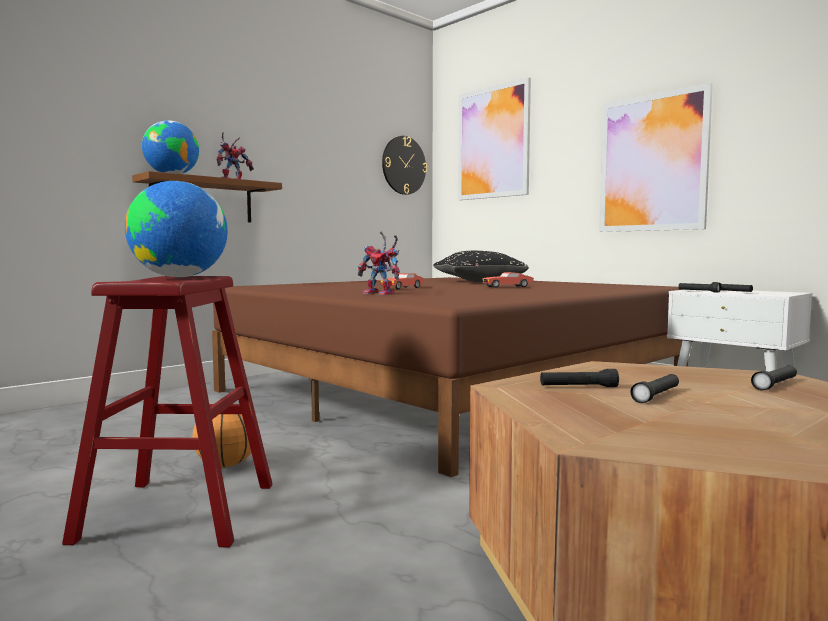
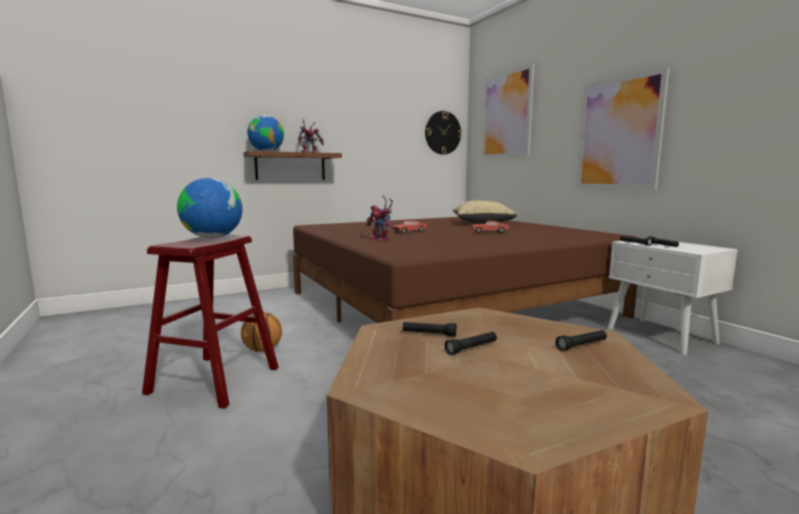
camera: 15 degrees right, 5 degrees up
(478, 281) = (482, 223): black pillow -> beige pillow

